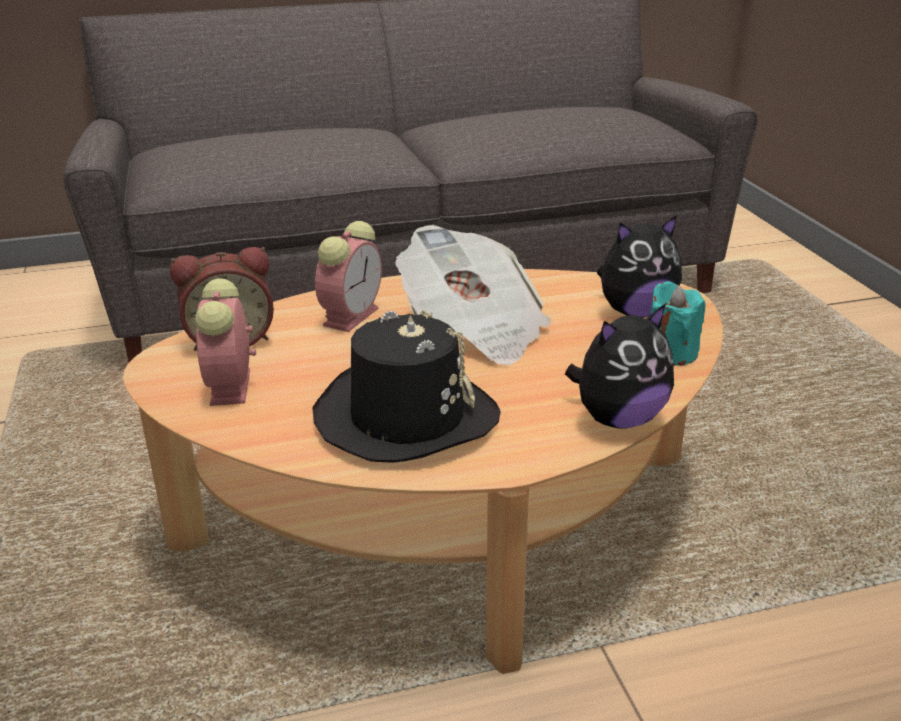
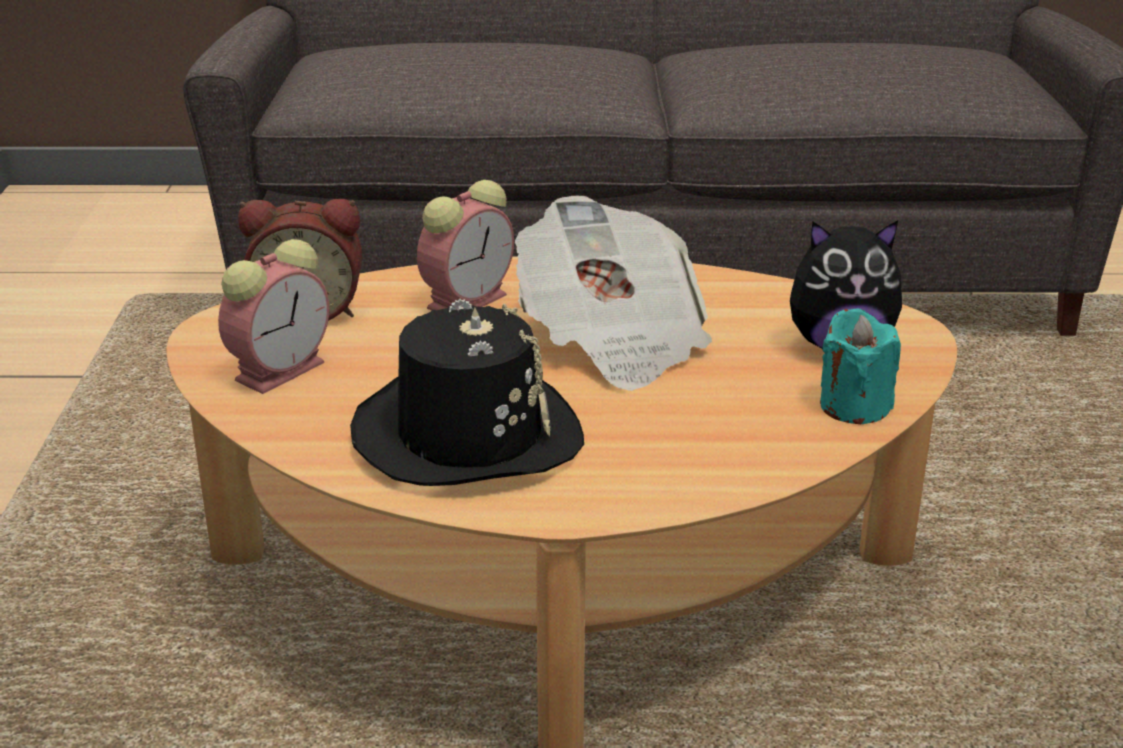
camera: 15 degrees right, 0 degrees up
(231, 388) = (282, 369): alarm clock -> alarm clock turned 150 degrees counterclockwise
(618, 419) = (731, 479): plush toy -> none

